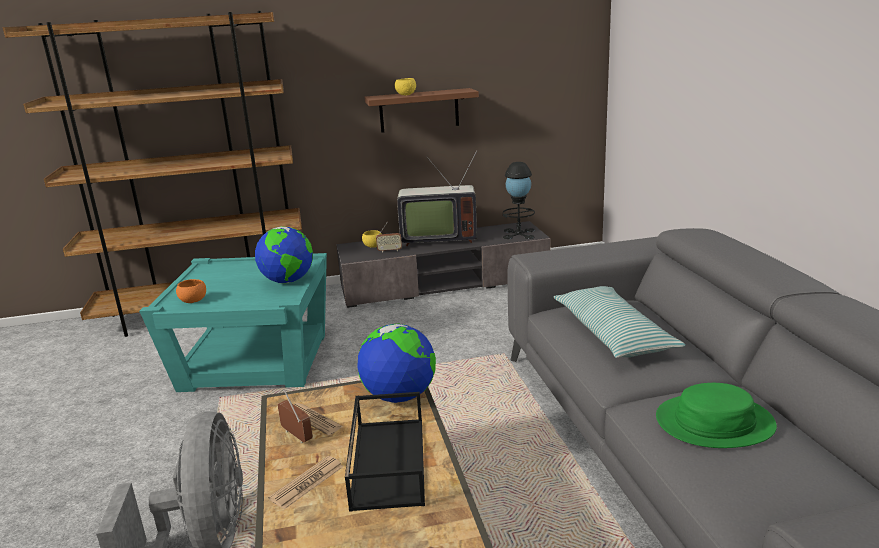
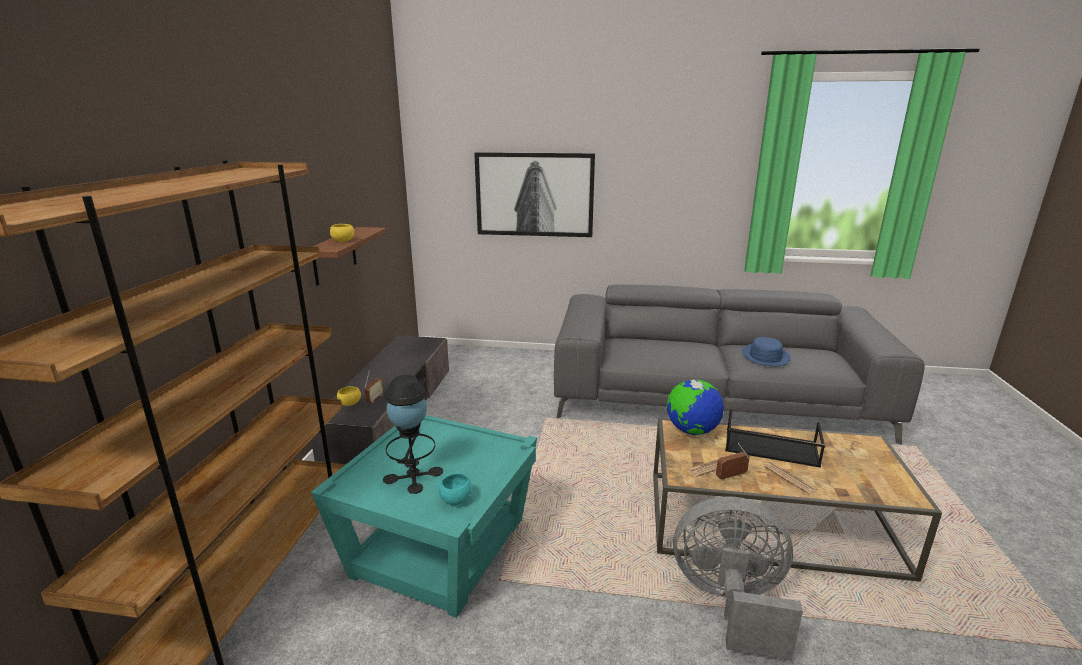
camera: 70 degrees left, 0 degrees up
(193, 301) = (456, 500): orange bowl -> turquoise bowl
(288, 281) = (462, 439): globe -> none
(437, 238) = (379, 373): television -> none
(518, 234) = (420, 344): black table lamp -> black table lamp (413, 475)
(613, 334) = (661, 352): pillow -> none
(696, 73) = (534, 194): none -> picture
(714, 422) = (765, 356): green hat -> blue hat

